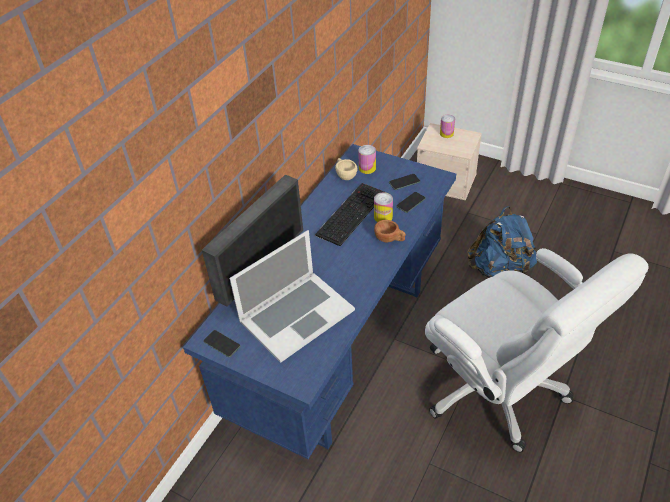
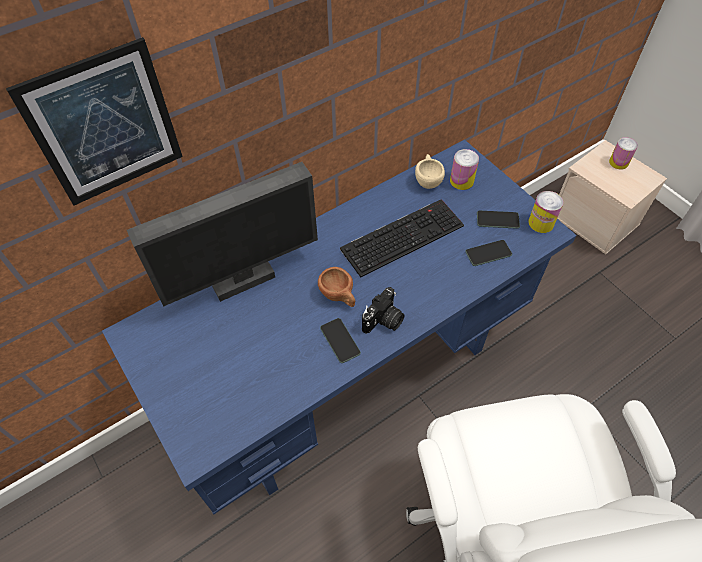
camera: 25 degrees right, 10 degrees up
(182, 178) = (105, 125): none -> picture
(222, 344) = (143, 348): phone -> phone (340, 340)
(296, 315) = (249, 350): laptop -> none
(371, 264) = (384, 321): none -> camera
(383, 217) = (439, 259): can -> can (541, 223)
(389, 239) = (428, 295): brown cup -> brown cup (339, 296)
(500, 269) = (599, 365): blue backpack -> none

